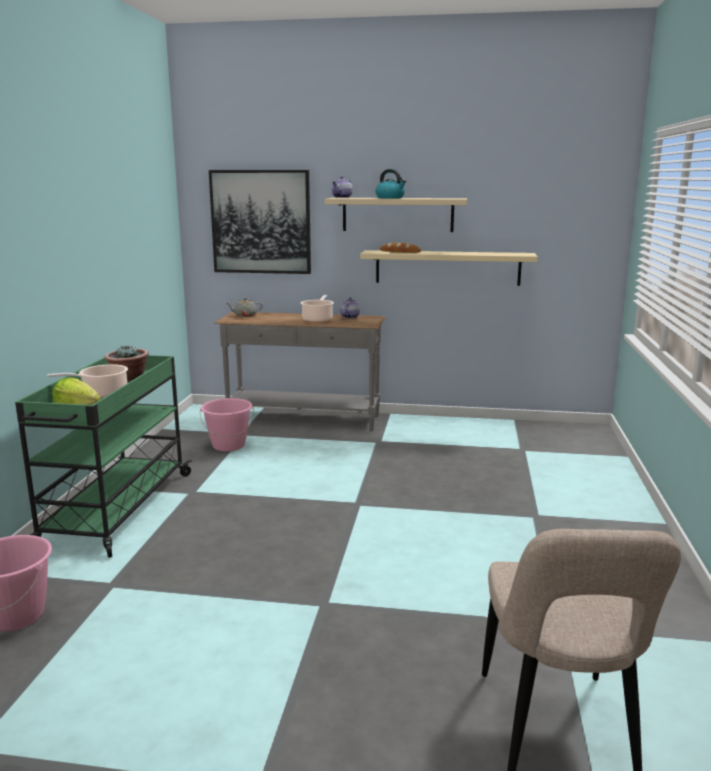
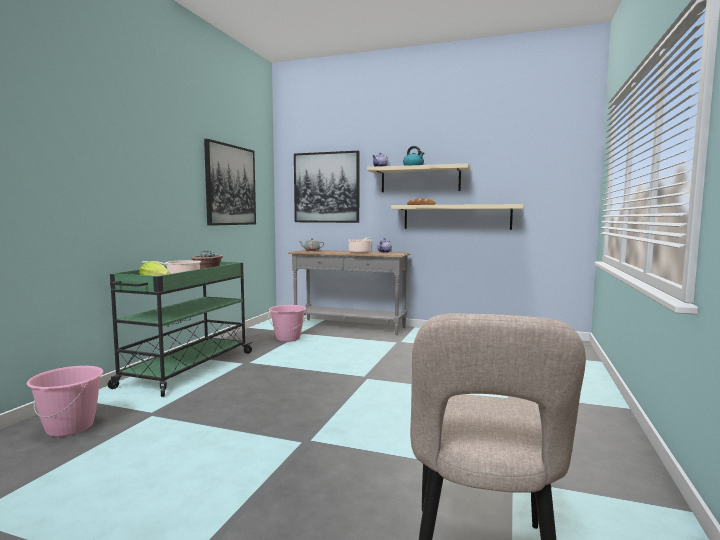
camera: 10 degrees right, 10 degrees down
(130, 232) = (230, 185): none -> picture

